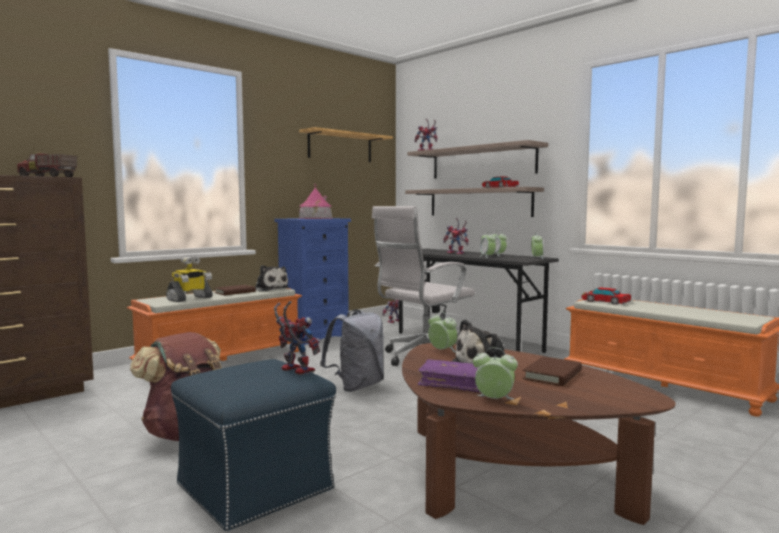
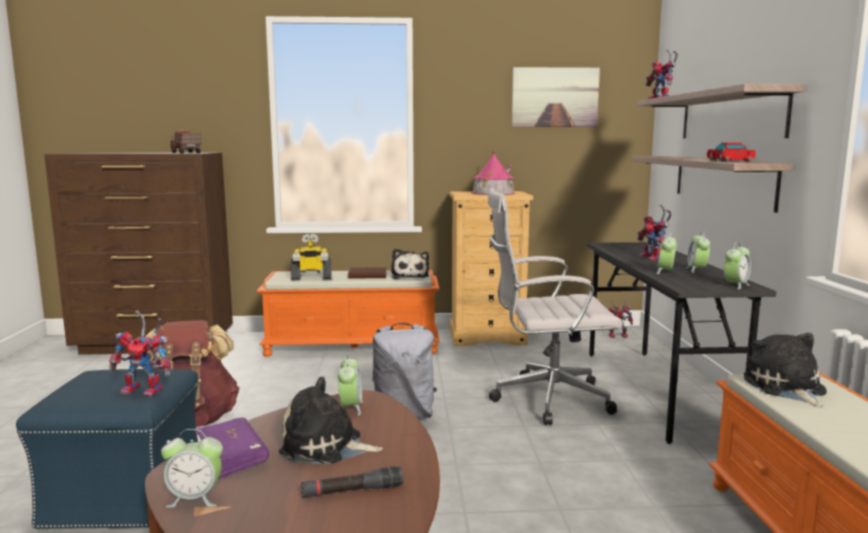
camera: 40 degrees right, 5 degrees up
(293, 370) = (146, 390): toy robot -> toy robot turned 105 degrees clockwise
(314, 336) = (487, 337): blue dresser -> beige dresser
(340, 147) = (555, 97): shelf -> picture
(494, 400) = (195, 499): alarm clock -> alarm clock turned 120 degrees clockwise
(552, 375) = (352, 491): brown book -> black flashlight
(605, 301) = (785, 388): toy car -> plush toy

